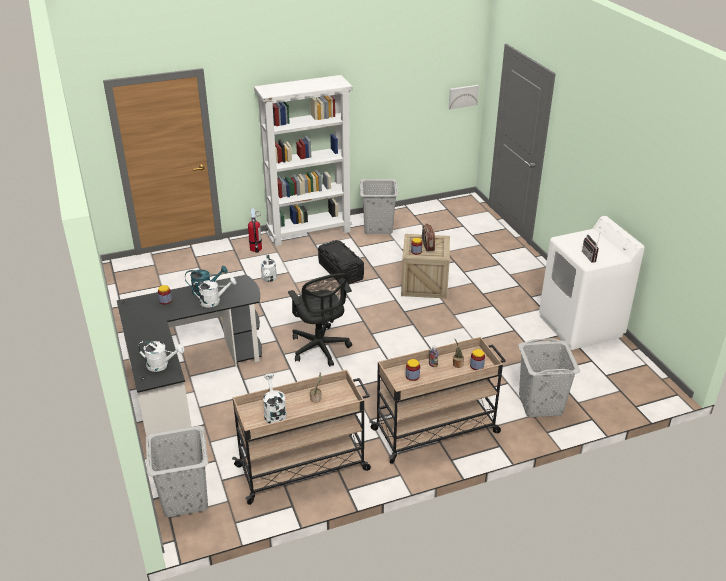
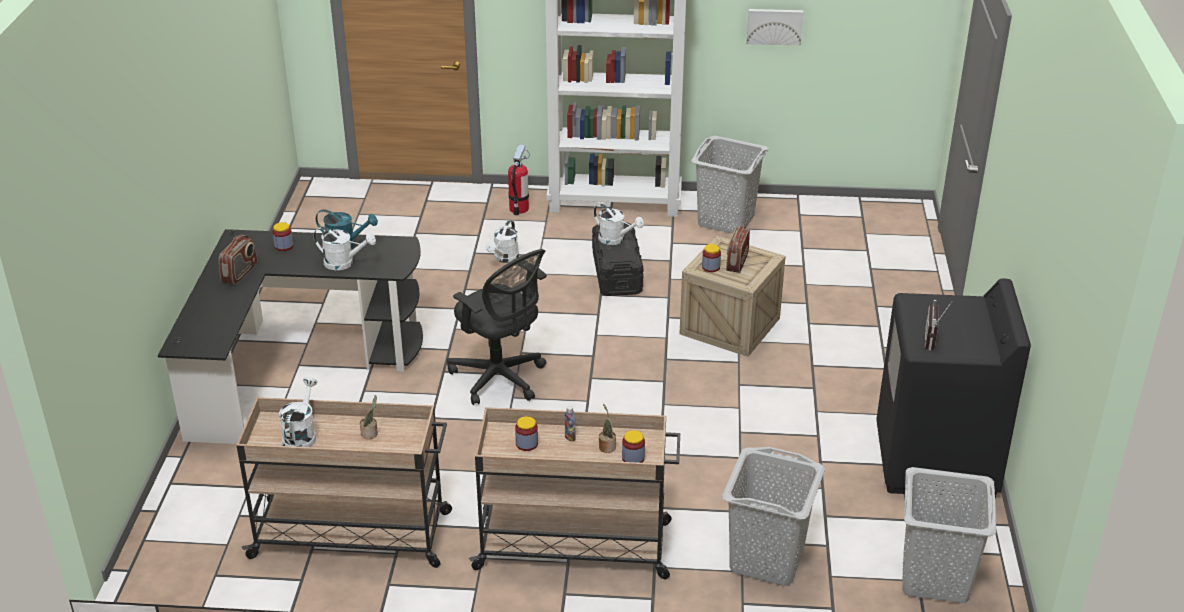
camera: 25 degrees right, 0 degrees up
(150, 325) = (240, 273): none -> radio
(162, 365) = (212, 330): white watering can -> white watering can (616, 239)
(185, 499) = (178, 524): grey laundry basket -> grey laundry basket (935, 579)
(320, 349) = (500, 379): black office chair -> black office chair turned 45 degrees counterclockwise
(463, 96) = (917, 29): picture -> picture (774, 26)
(580, 326) = (936, 461): white washing machine -> black washing machine

